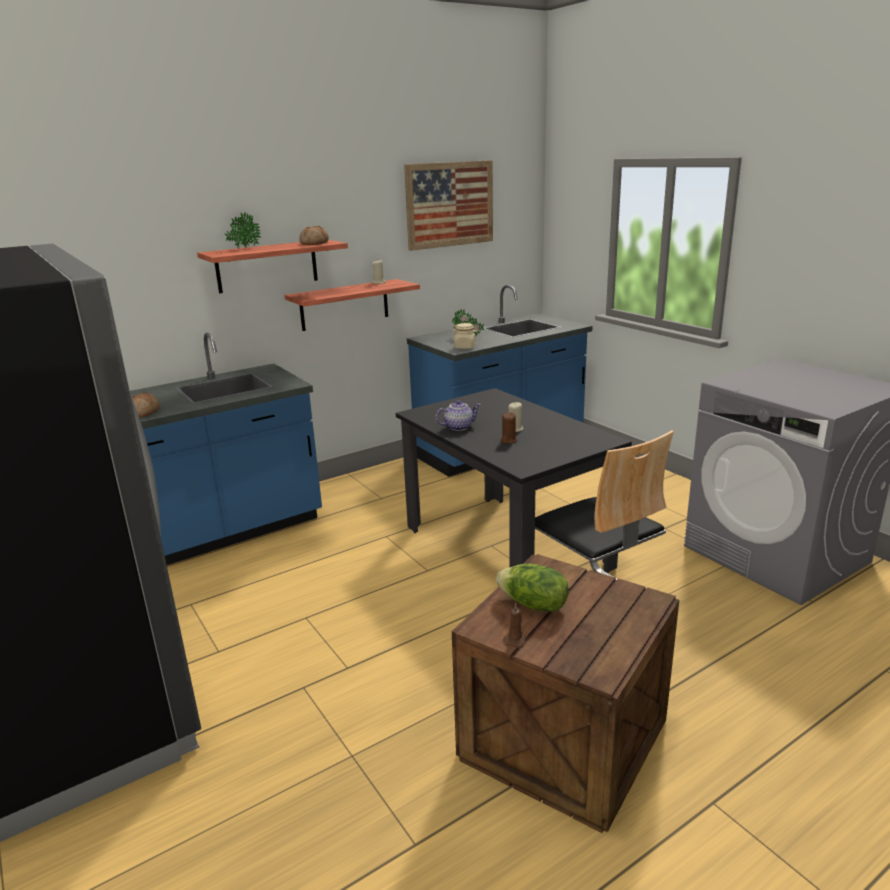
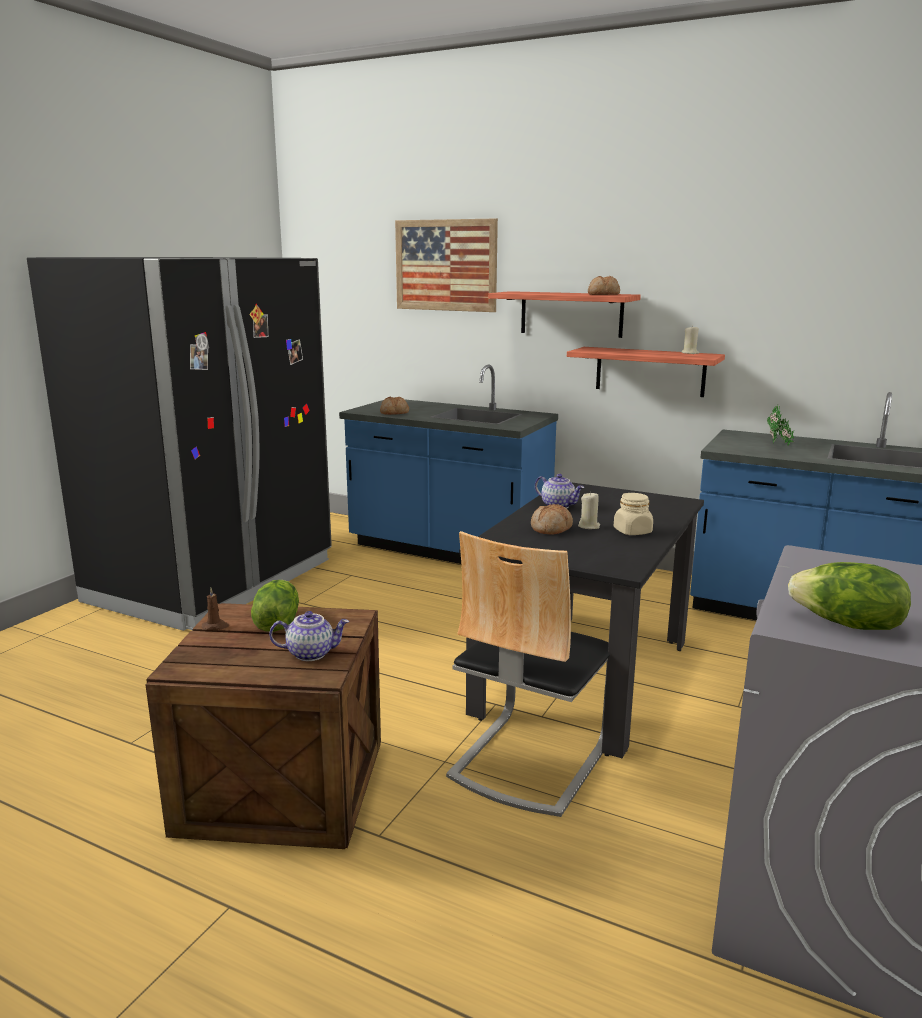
camera: 60 degrees right, 5 degrees down
(243, 248) = (543, 292): potted plant -> none
(450, 204) = (826, 269): picture -> picture (446, 265)
(465, 347) = (738, 449): beige jar -> beige jar (632, 531)
(508, 440) = (552, 529): brown candle -> bread
(606, 597) = (311, 653): none -> teapot
(827, 400) = (847, 624): none -> lettuce

